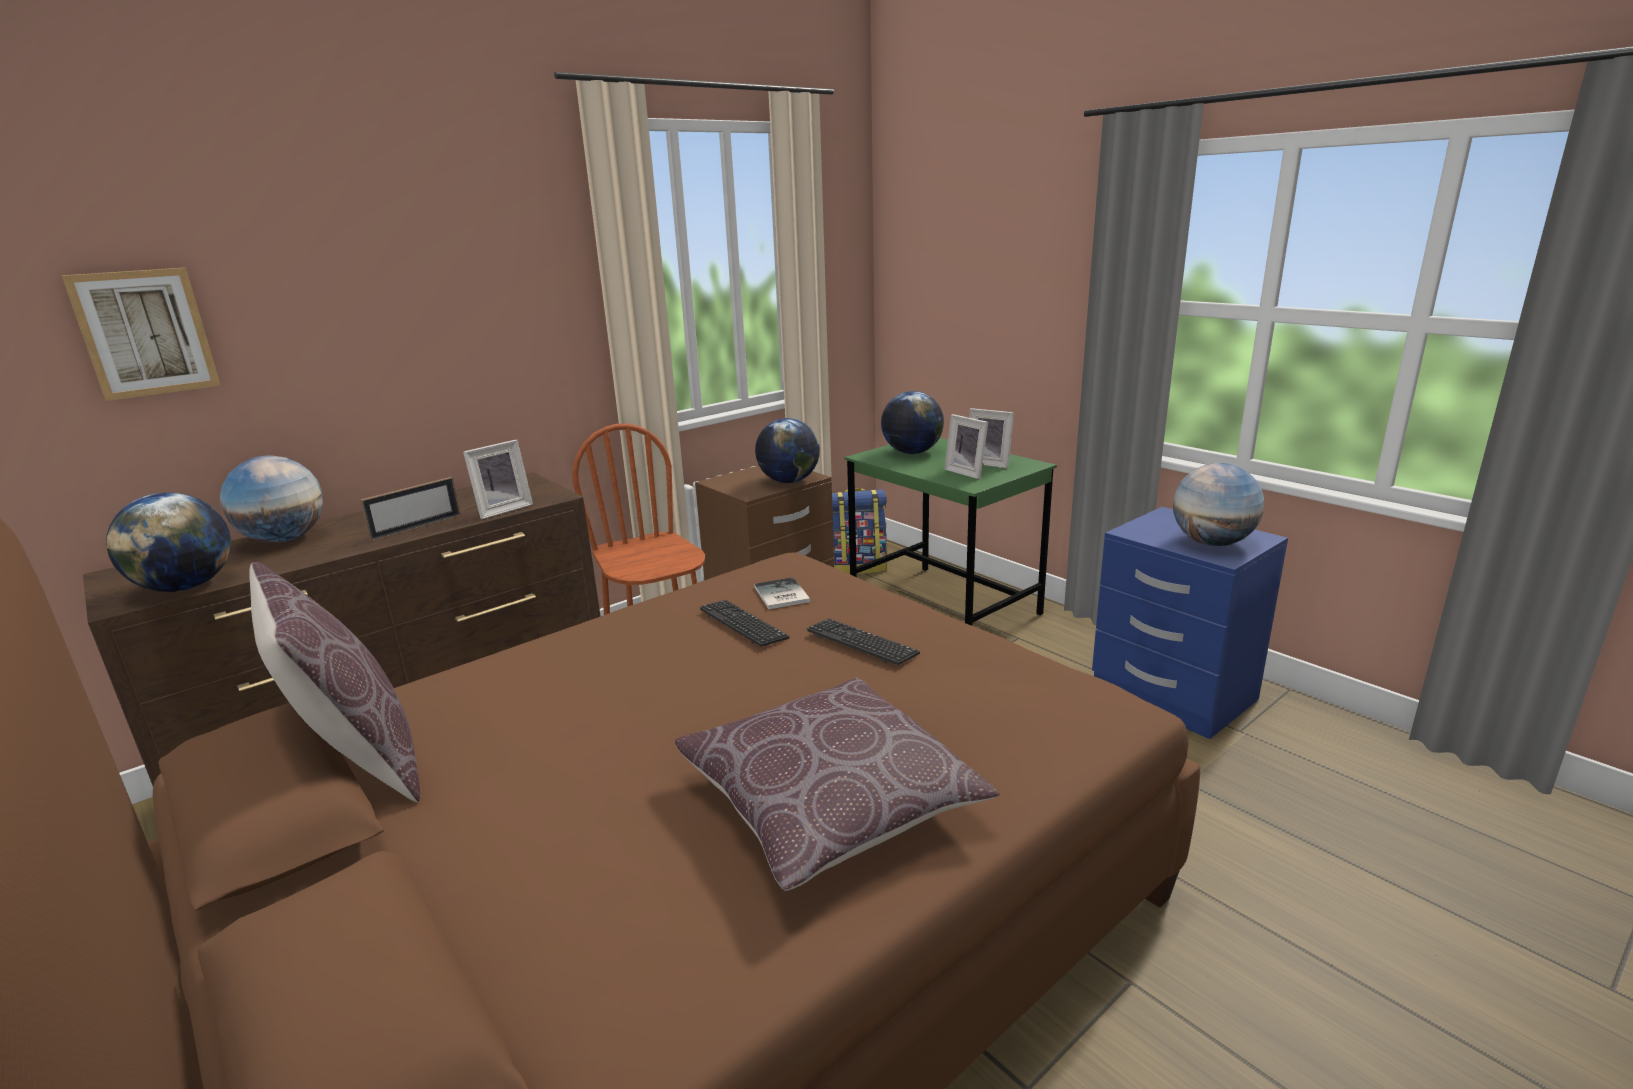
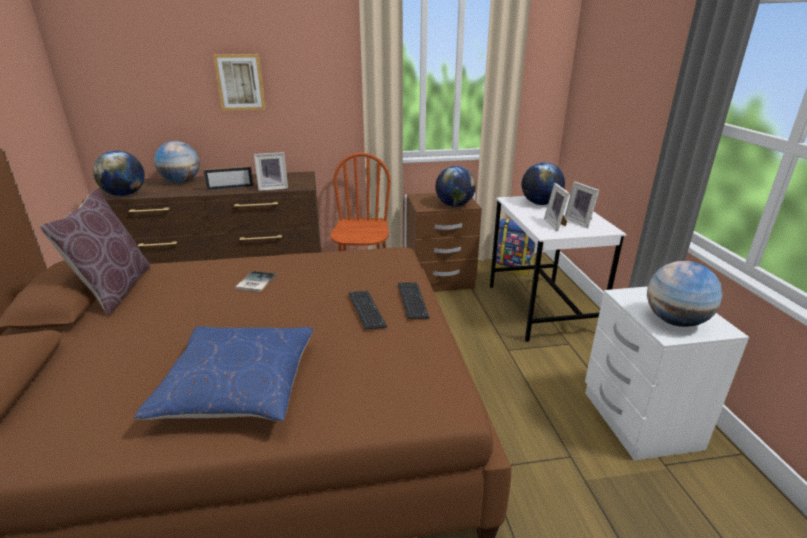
camera: 30 degrees right, 5 degrees up
(145, 333) = (138, 76): picture -> picture (240, 82)
(743, 625) = (327, 280): keyboard -> keyboard (412, 301)
(780, 595) = (366, 270): book -> book (255, 282)
(829, 802) = (238, 388): brown pillow -> blue pillow
(945, 607) = (541, 309): green desk -> white desk
(1172, 695) = (638, 420): blue nightstand -> white nightstand

